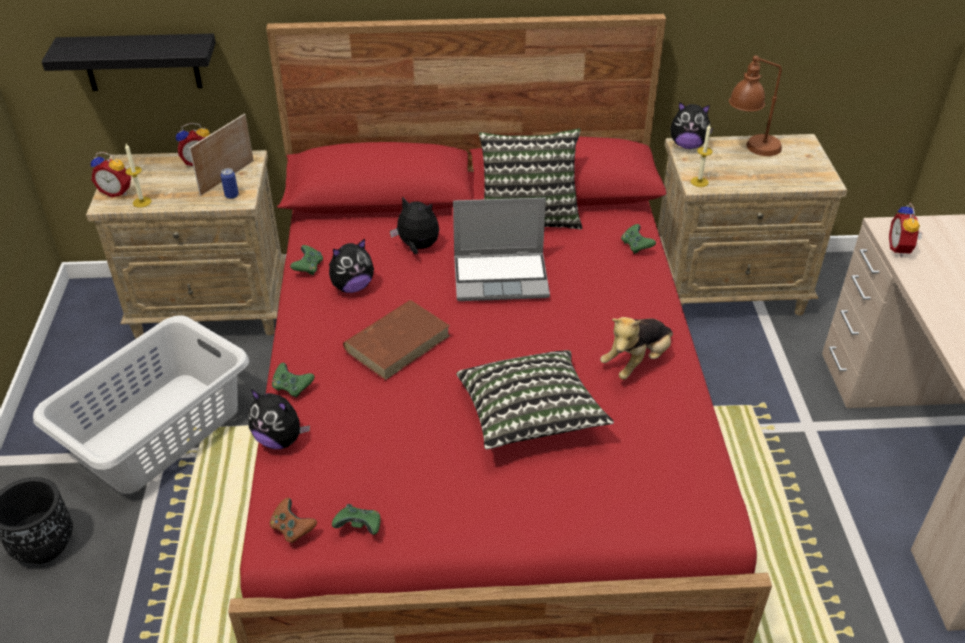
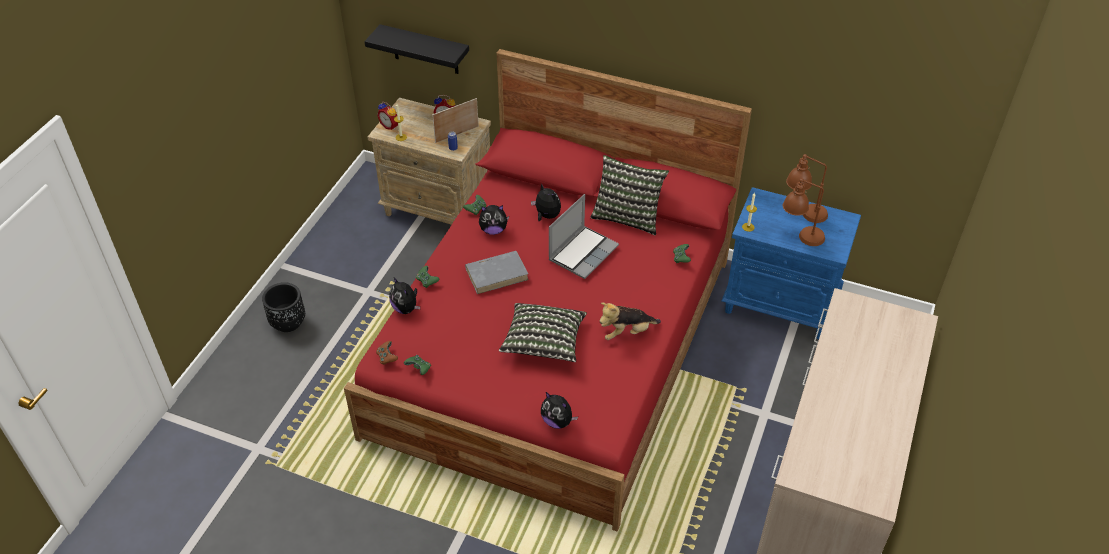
camera: 25 degrees right, 5 degrees up
(156, 432) = (372, 277): grey laundry basket -> none
(398, 342) = (497, 274): brown book -> grey book
(502, 277) = (583, 252): laptop -> laptop turned 75 degrees counterclockwise
(687, 145) = (762, 197): plush toy -> plush toy (557, 421)
(728, 289) = (781, 304): beige nightstand -> blue nightstand
(769, 175) = (800, 237): none -> brown table lamp
(901, 249) = (839, 317): alarm clock -> none

